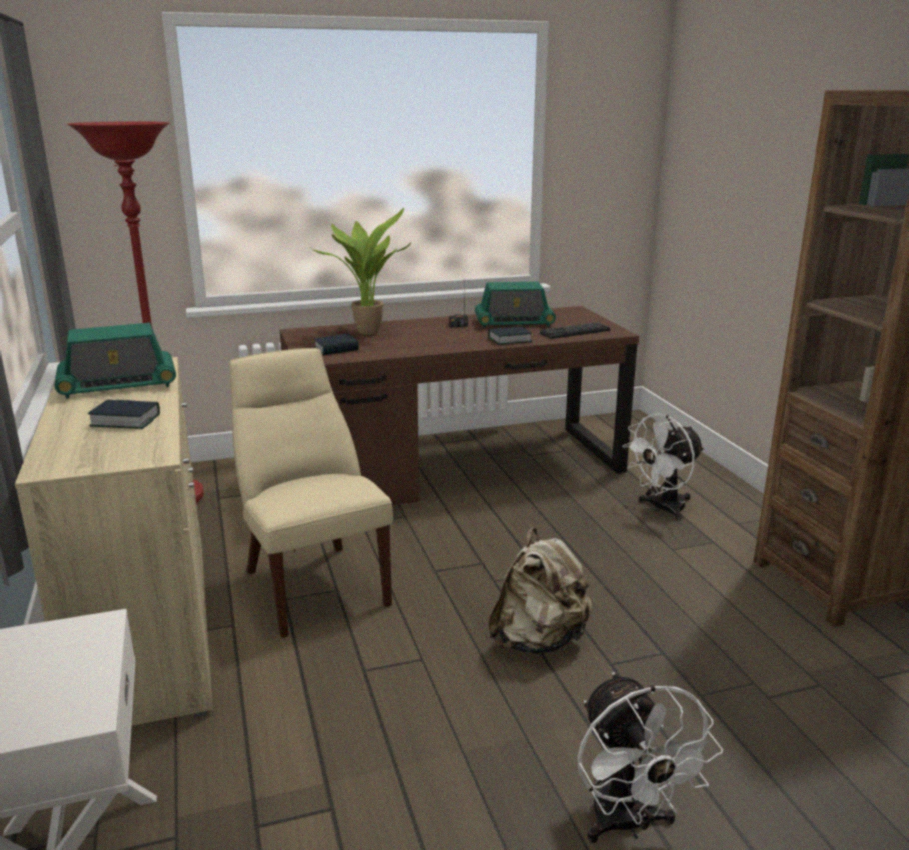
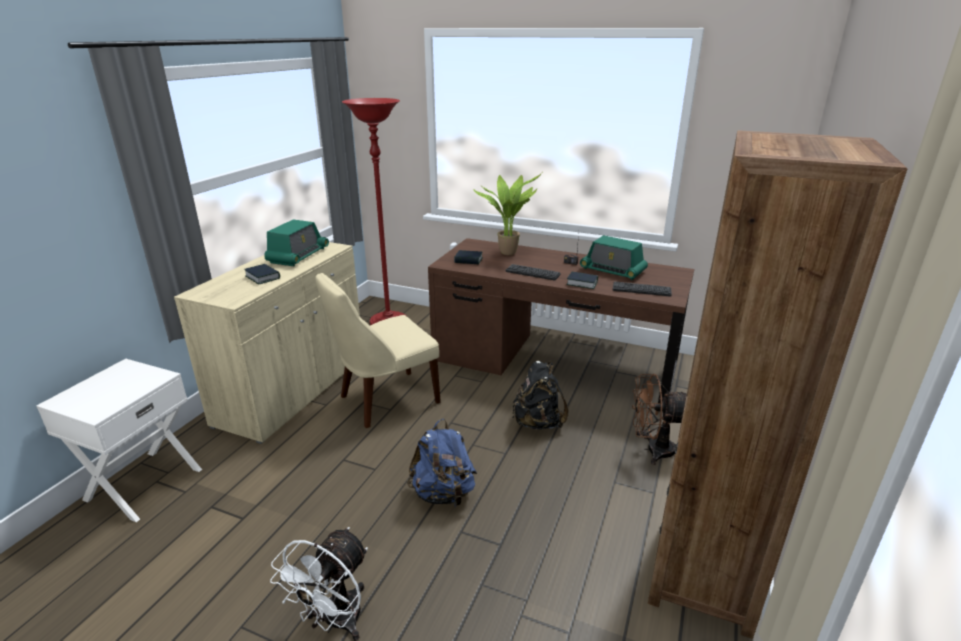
camera: 40 degrees right, 5 degrees up
(118, 385) = (298, 256): radio -> radio turned 90 degrees counterclockwise
(313, 584) = (385, 400): beige chair -> beige chair turned 135 degrees counterclockwise
(439, 343) = (532, 273): none -> keyboard
(527, 530) = (538, 422): none -> black backpack
(539, 640) = (443, 494): beige backpack -> blue backpack
(662, 509) = (652, 450): white fan -> brown fan

